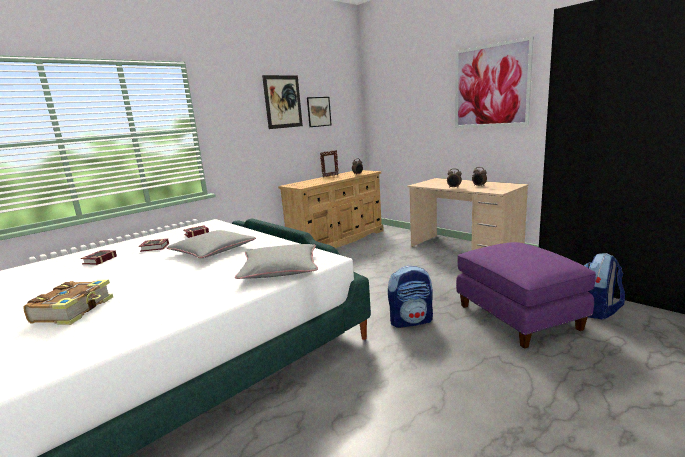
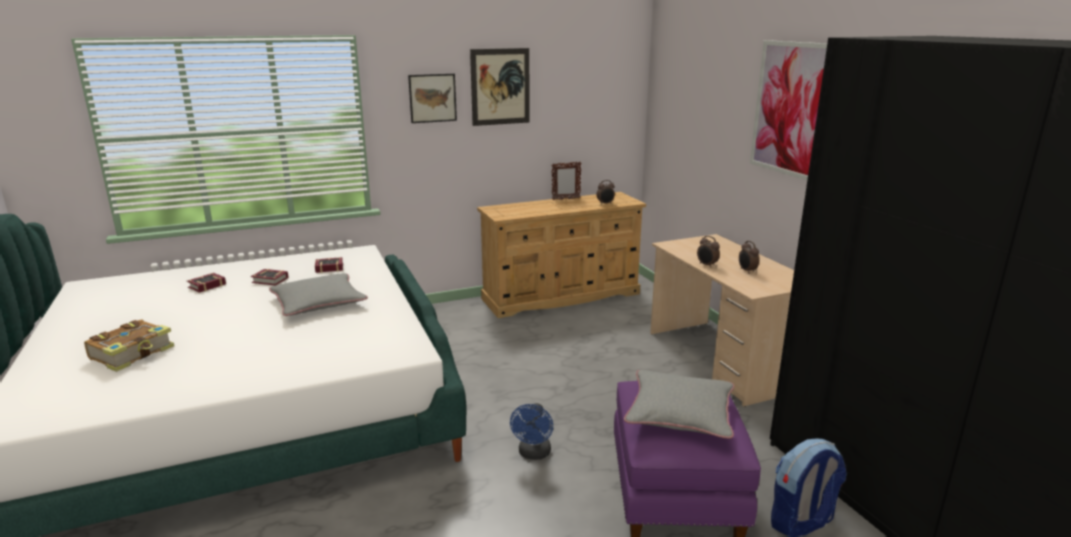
camera: 20 degrees right, 5 degrees up
(279, 269) = (351, 353): grey pillow -> grey pillow (680, 412)
(319, 111) = (561, 101): picture -> picture (432, 98)
(411, 321) = (533, 454): backpack -> blue fan

